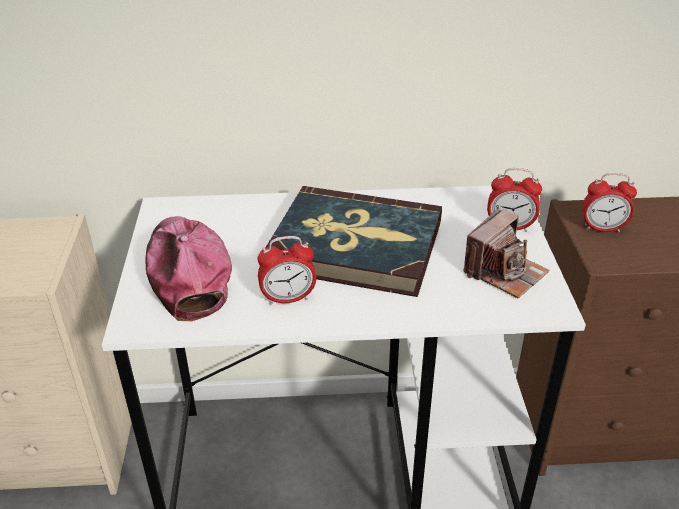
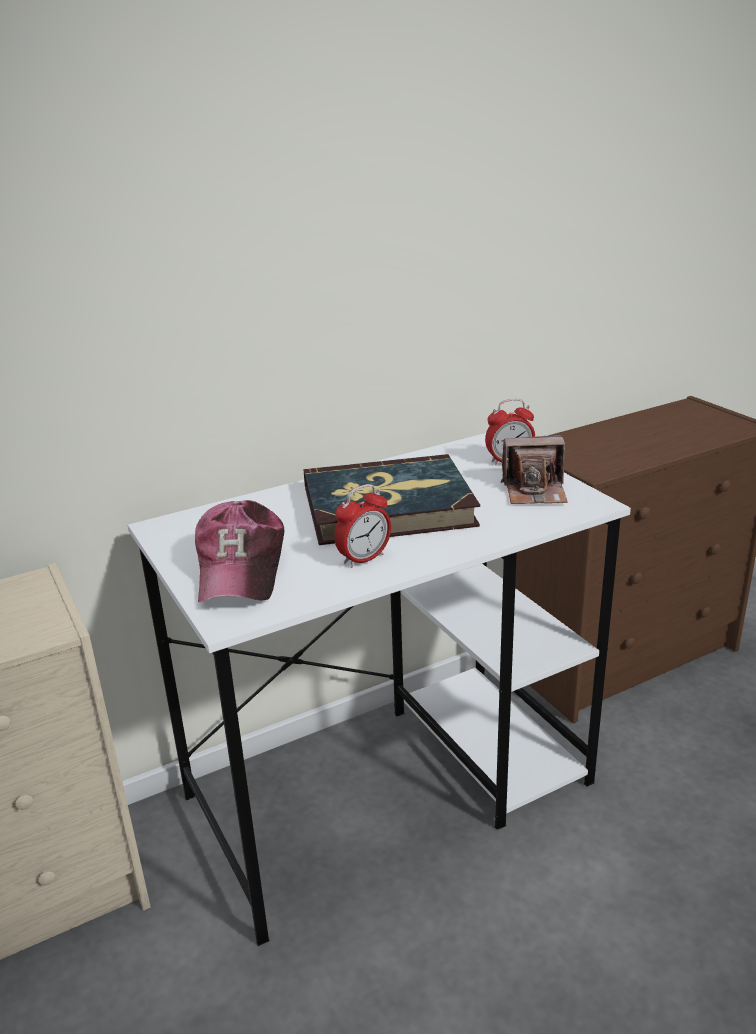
camera: 25 degrees left, 10 degrees down
(186, 273) = (241, 568): cap -> cap turned 135 degrees counterclockwise
(504, 272) = (535, 491): camera -> camera turned 75 degrees clockwise
(602, 228) = (573, 452): alarm clock -> none

